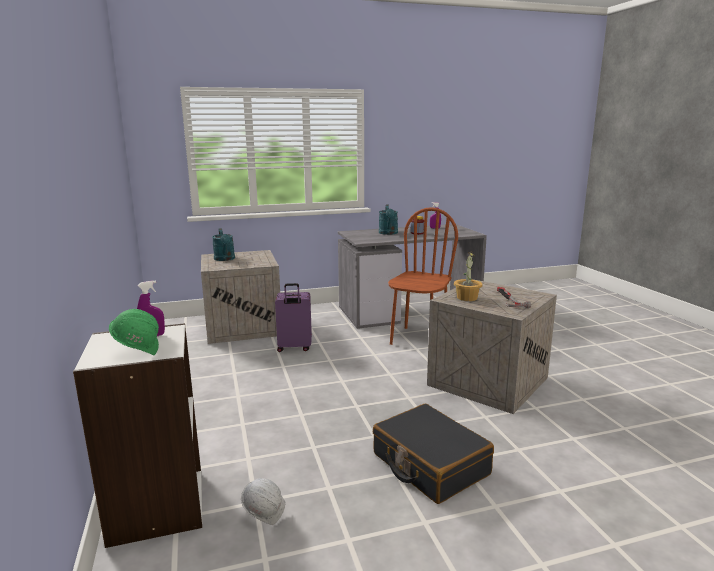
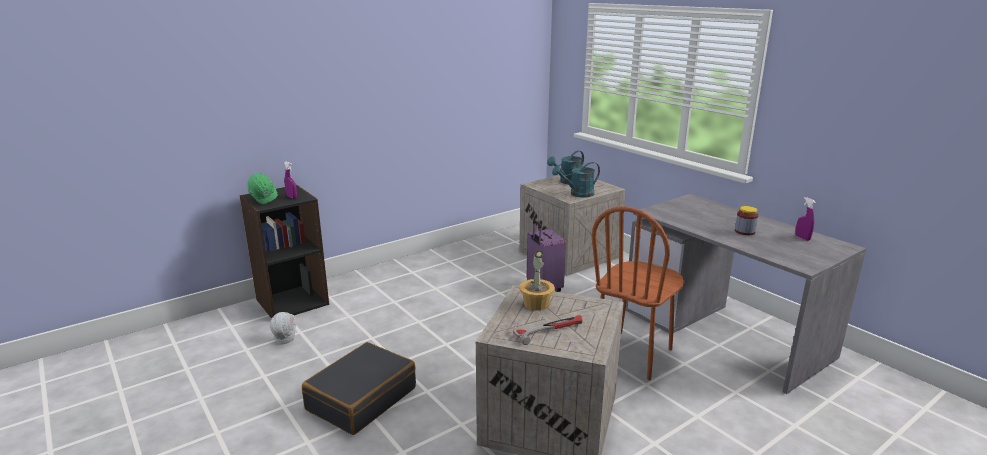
camera: 70 degrees right, 5 degrees up
(156, 506) = (292, 301): white bookcase -> black bookcase
(388, 233) = (717, 217): turquoise watering can -> turquoise watering can (578, 194)
(419, 339) = (632, 354): brown chair -> brown chair turned 120 degrees clockwise

